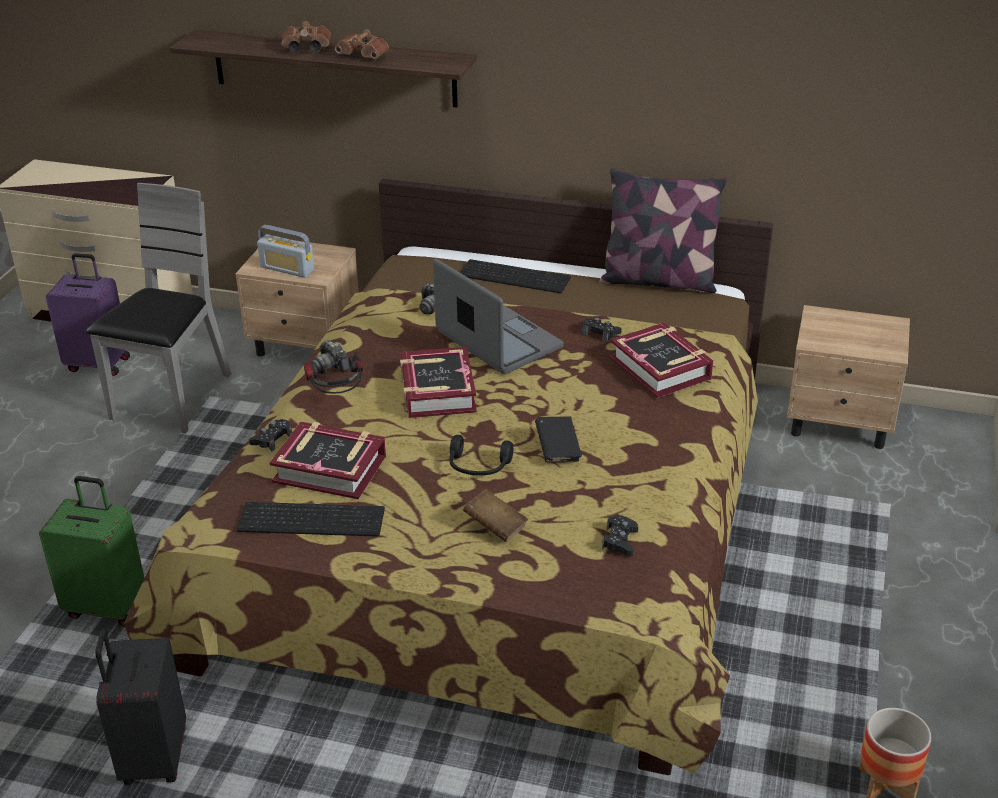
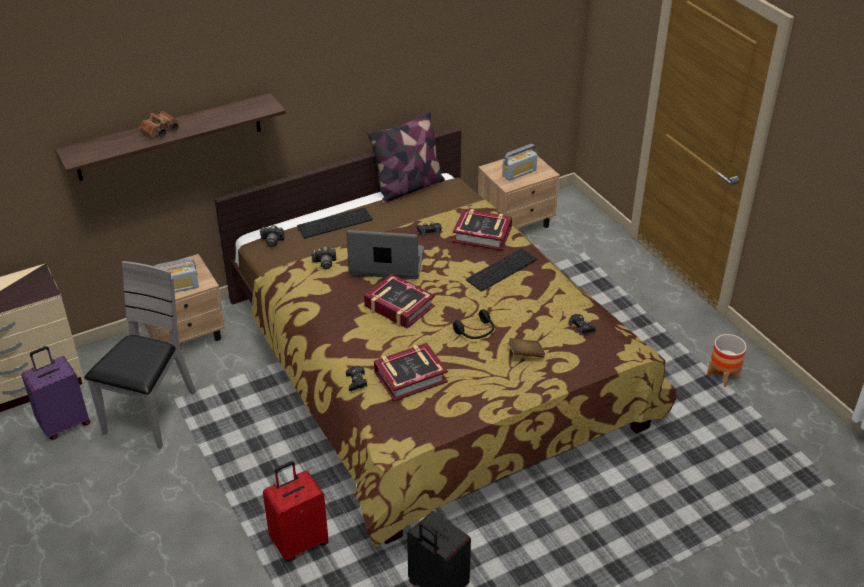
camera: 45 degrees left, 5 degrees up
(108, 606) = (299, 542): green suitcase -> red suitcase
(173, 398) = (151, 414): grey chair -> grey chair turned 45 degrees clockwise
(313, 518) = (441, 404): keyboard -> keyboard (501, 268)
(330, 366) = (323, 326): camera -> camera (272, 241)
(338, 400) = (357, 341): headphones -> none
(365, 56) = (207, 121): brown binoculars -> none
(558, 450) = (498, 302): black book -> none
(849, 336) = (519, 173): none -> radio

